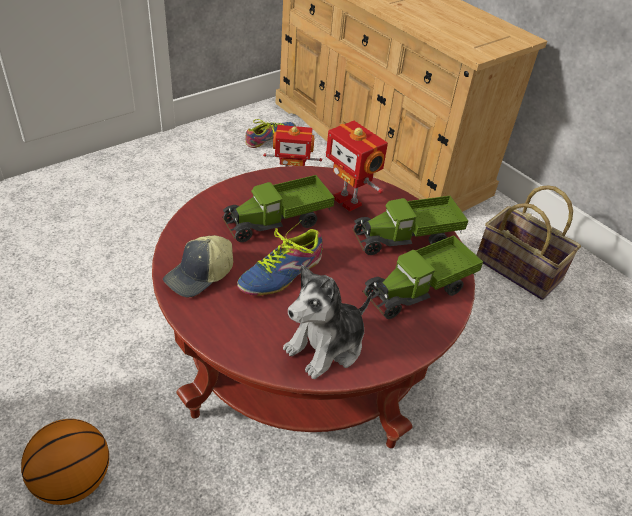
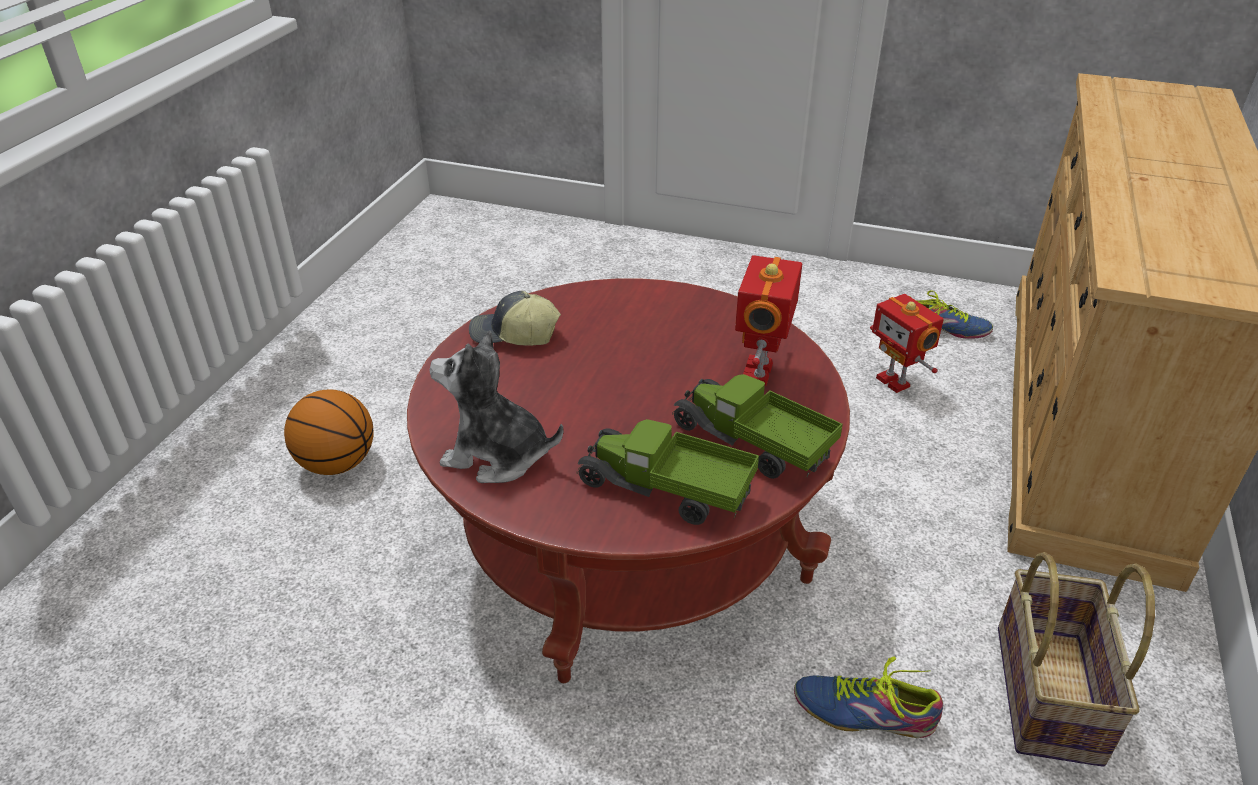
camera: 60 degrees right, 5 degrees down
(278, 221) = (655, 342): toy truck -> none
(282, 273) = (574, 380): shoe -> shoe (864, 713)

